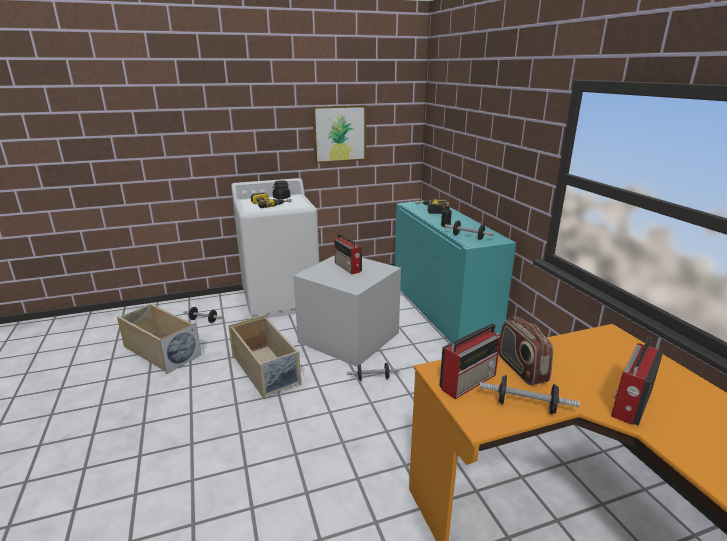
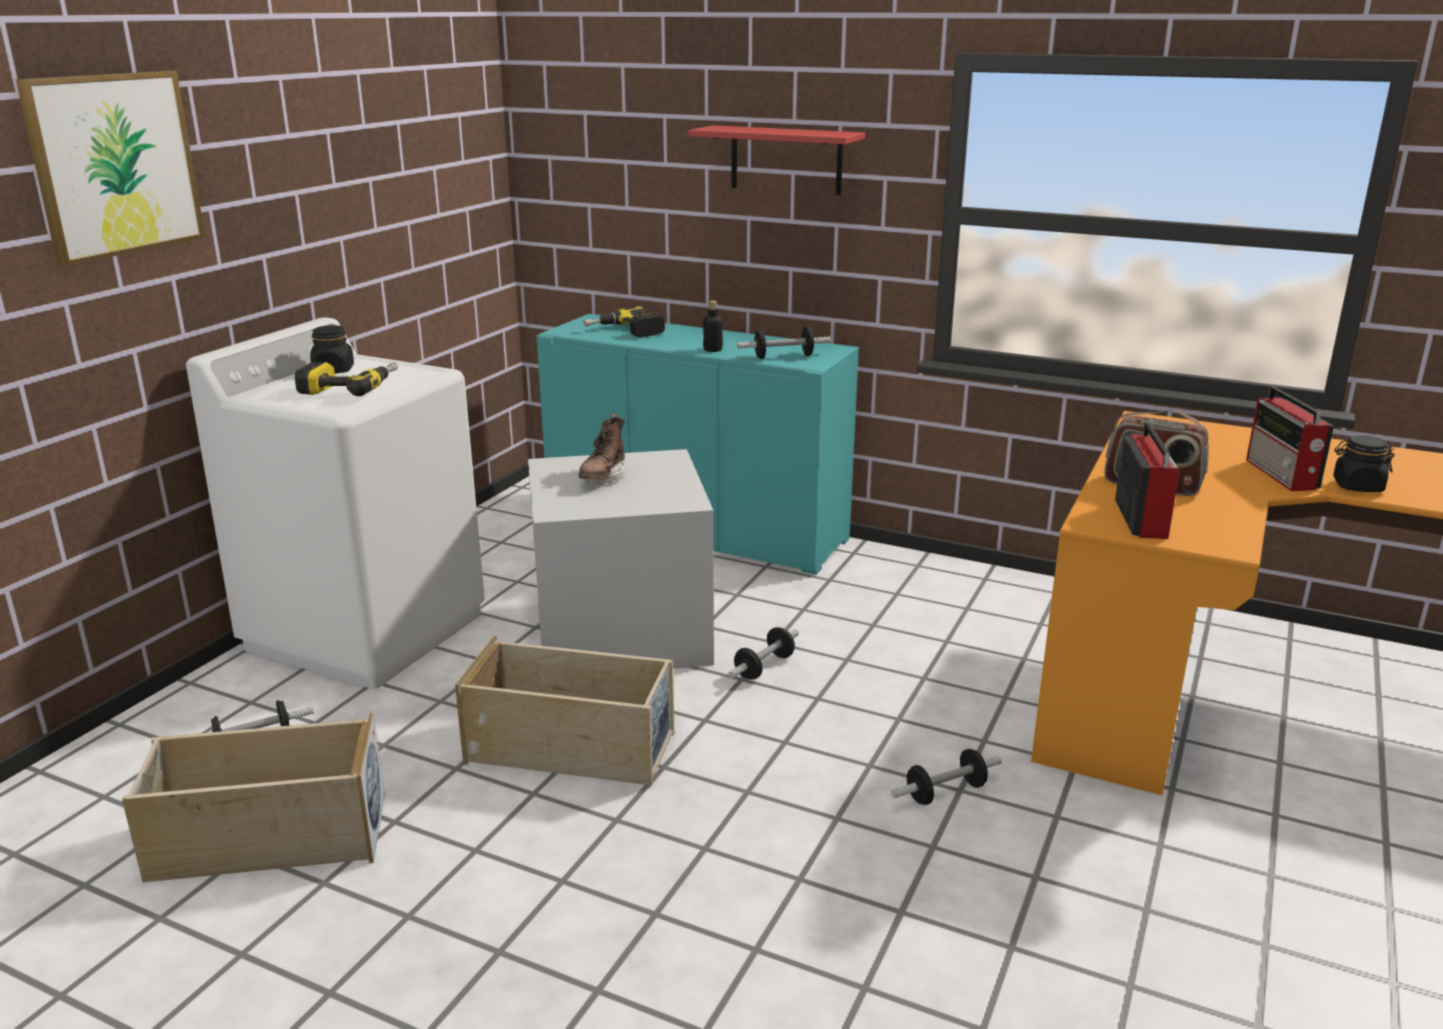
camera: 45 degrees left, 0 degrees up
(339, 133) = (378, 195): picture -> picture (114, 164)
(348, 267) = (603, 477): radio -> brown boot
(502, 136) = (786, 160): none -> red shelf
(526, 405) = (1226, 514): dumbbell -> dumbbell (945, 792)
(676, 440) = (1357, 486): none -> black jar

